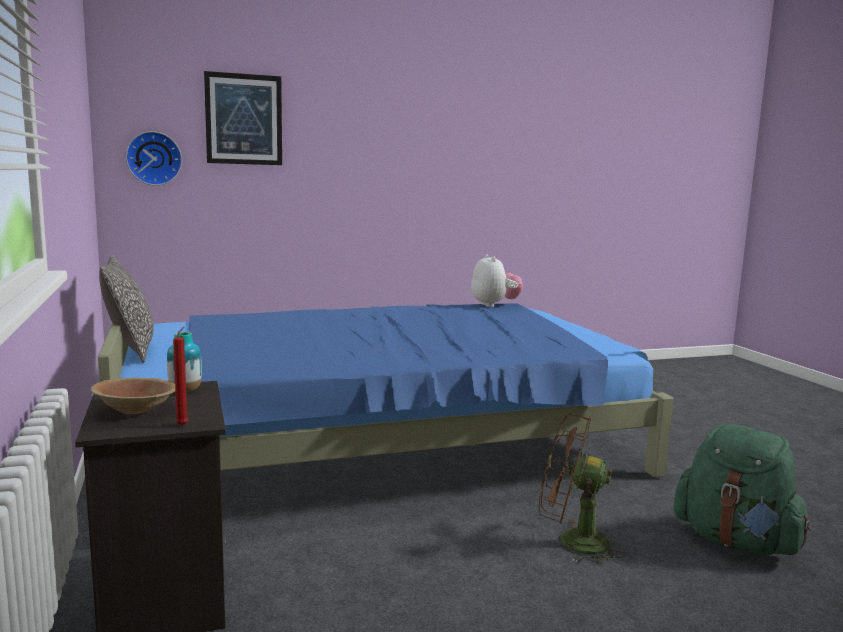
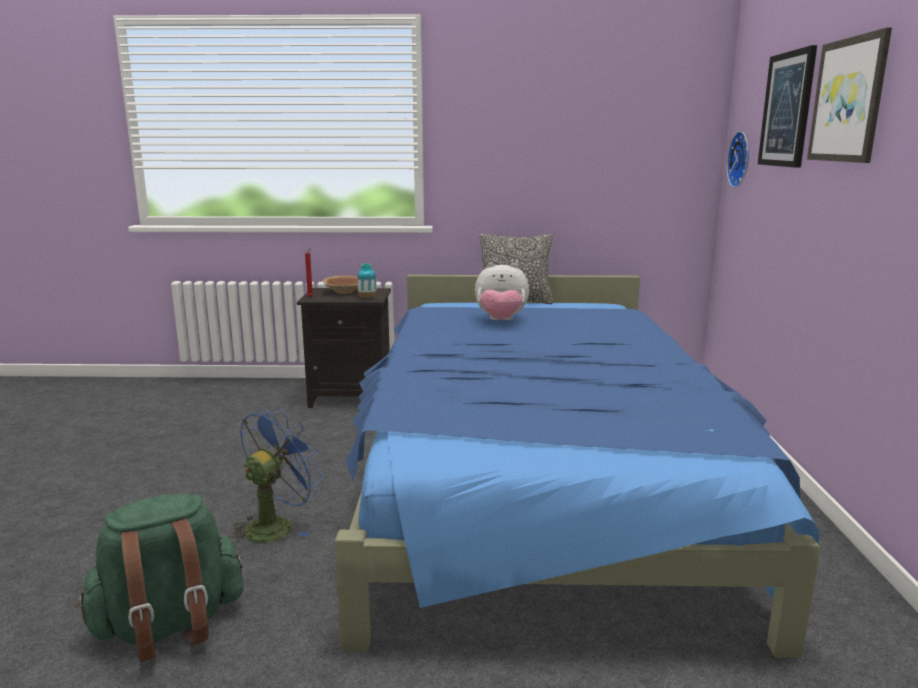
camera: 110 degrees right, 5 degrees up
(337, 122) = (849, 100): none -> picture
(494, 305) = (739, 432): plush toy -> plush toy (501, 321)
(572, 541) = (276, 525): brown fan -> blue fan

